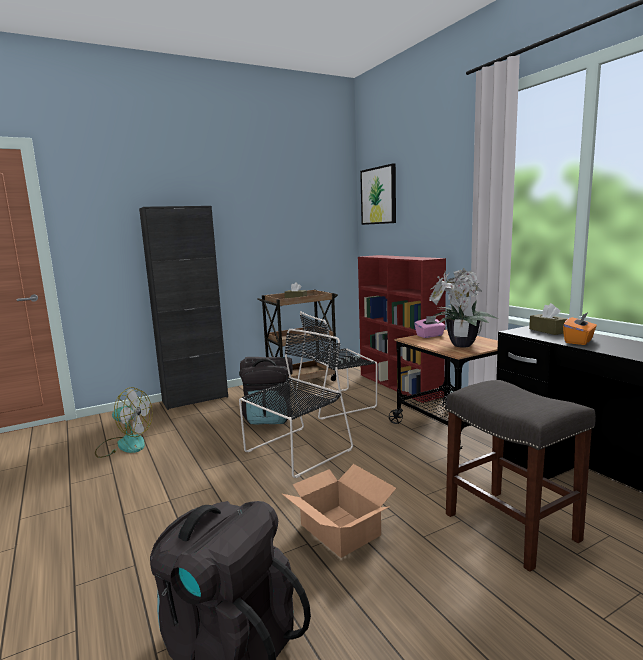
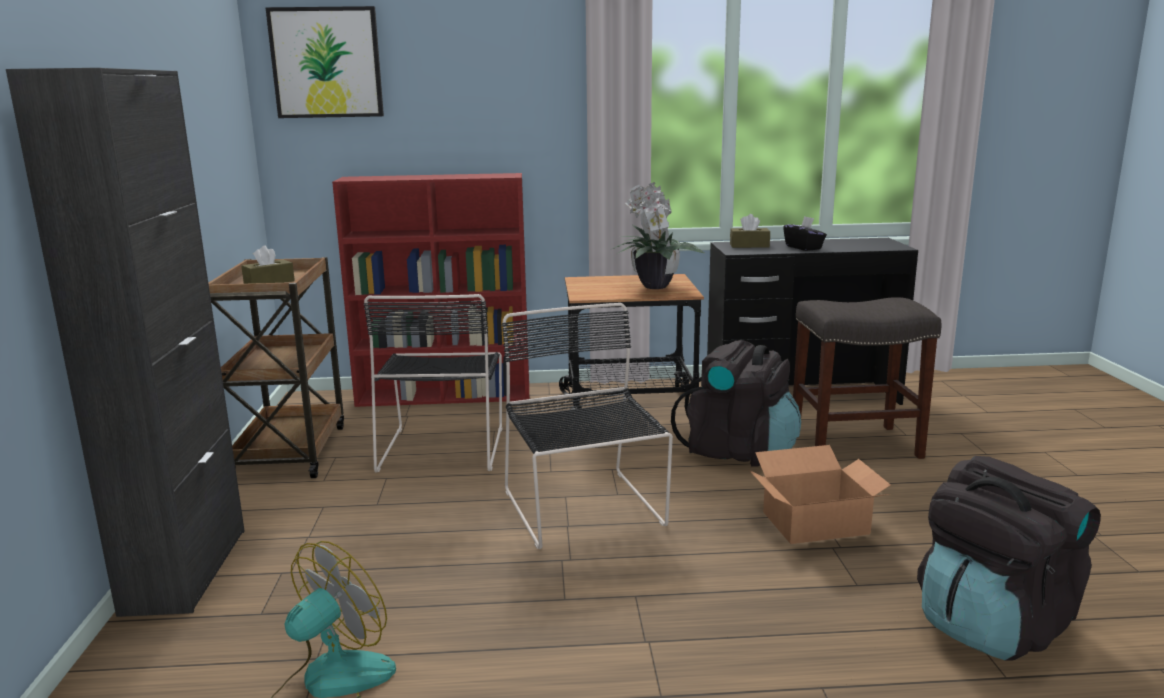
camera: 65 degrees left, 5 degrees up
(269, 418) = (423, 508): black backpack -> black backpack (738, 451)
(430, 336) = (586, 287): pink tissue box -> none
(579, 341) = (803, 247): orange tissue box -> black tissue box

